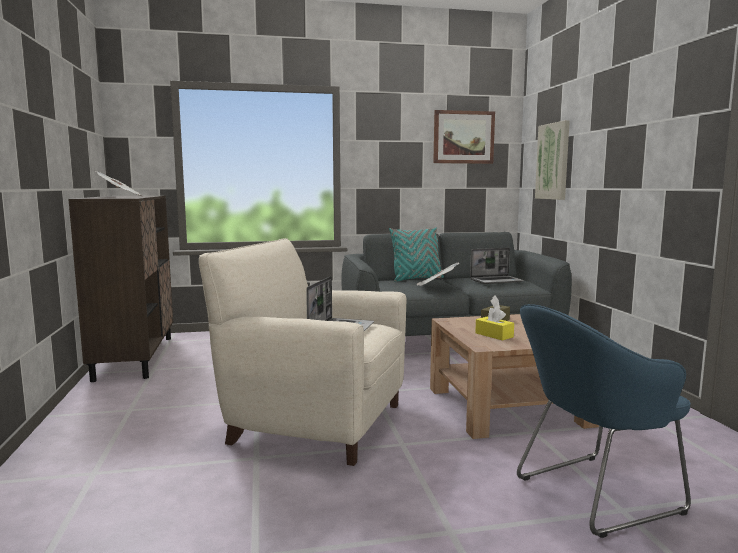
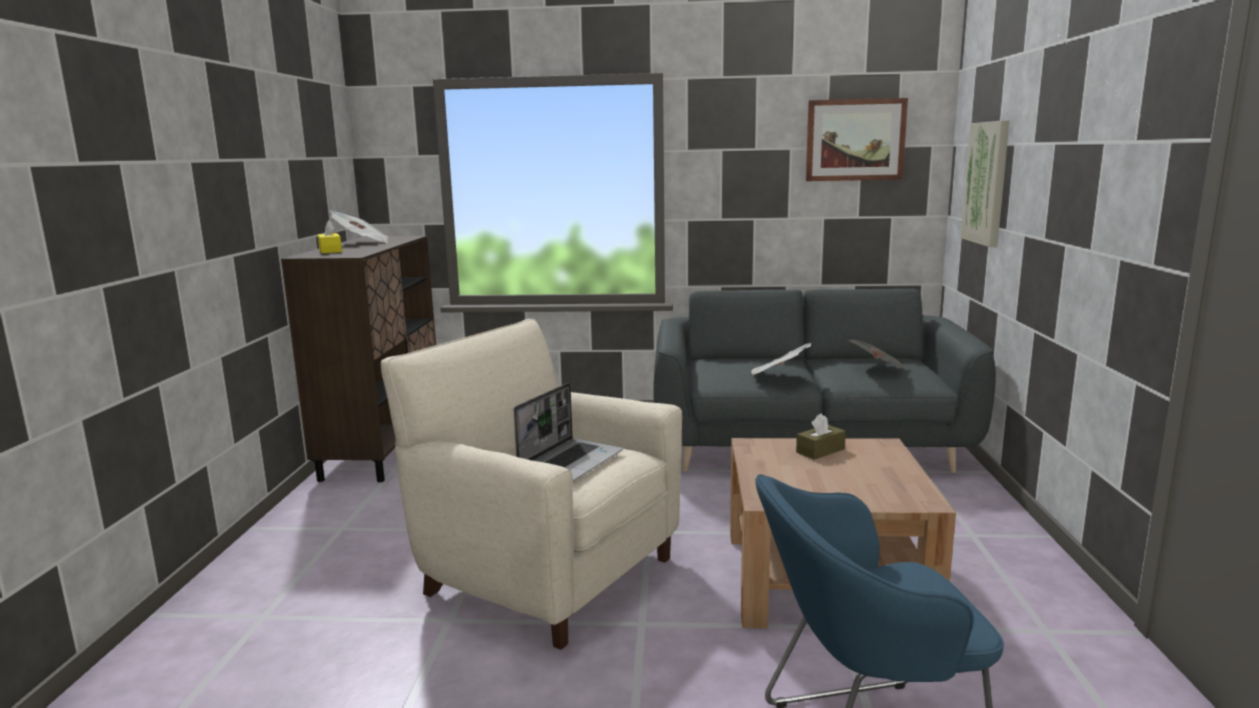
camera: 15 degrees right, 5 degrees up
(416, 279) = (760, 359): turquoise pillow -> none
(494, 335) = (797, 479): yellow tissue box -> yellow tissue box (330, 250)
(496, 281) = (878, 369): laptop -> newspaper

